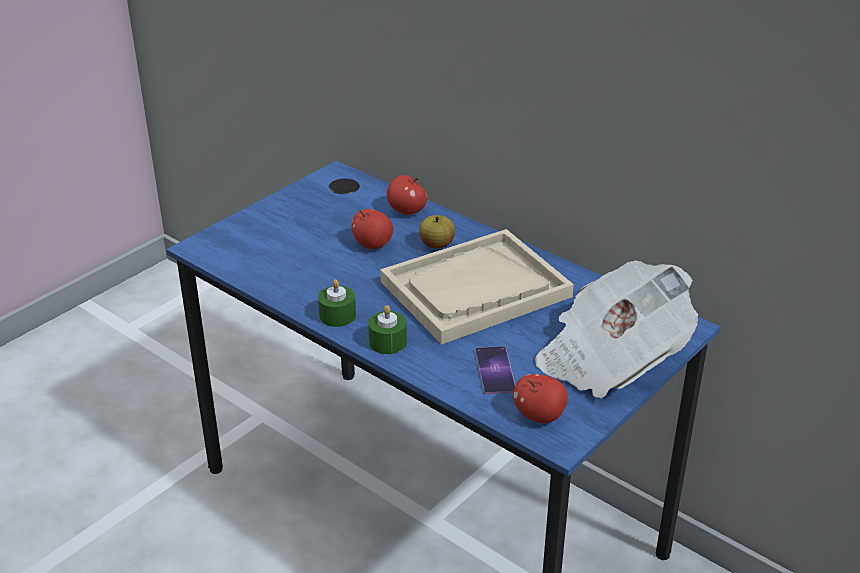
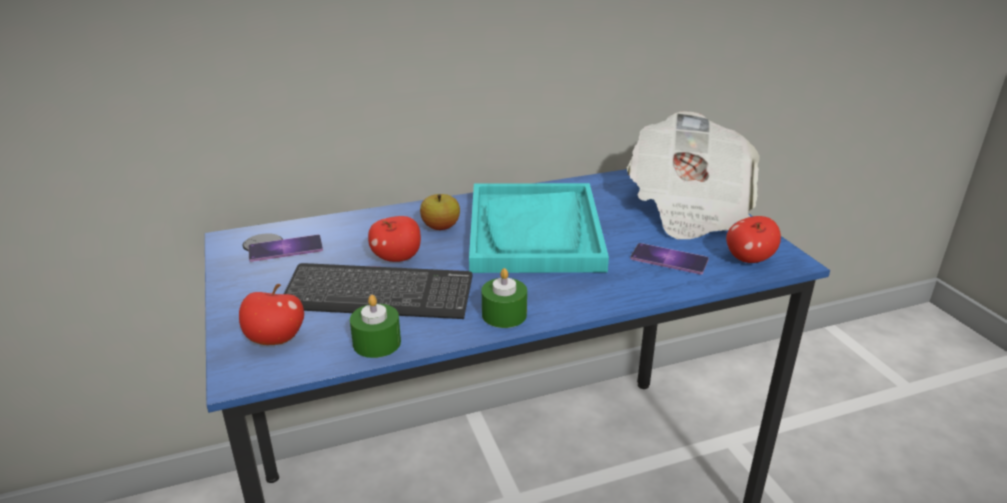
camera: 60 degrees left, 5 degrees down
(317, 257) = (378, 295): none -> keyboard
(342, 197) = (285, 248): none -> phone
(387, 342) = (579, 299): green candle -> green candle (377, 343)
(407, 211) = (362, 224): apple -> apple (275, 340)
(475, 289) = (535, 231): beige tray -> turquoise tray

